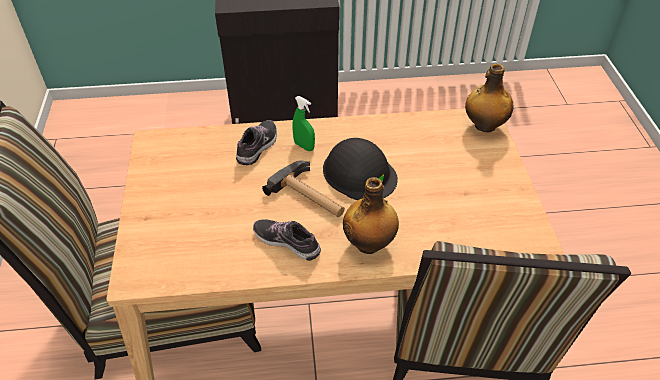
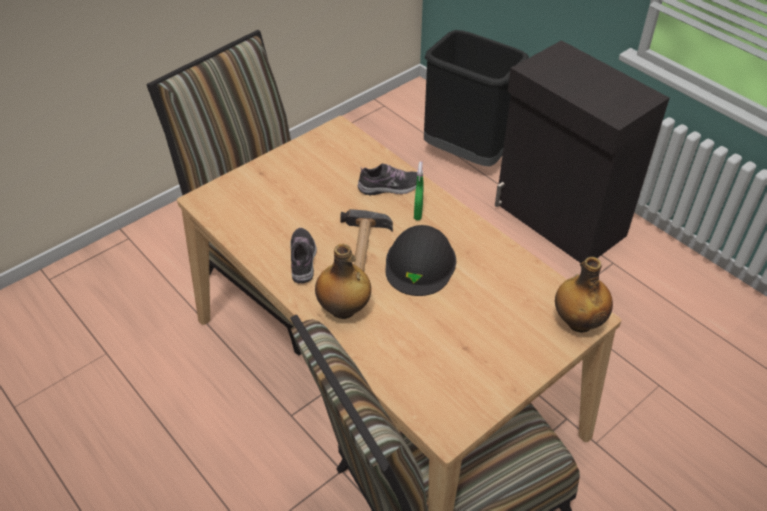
camera: 55 degrees right, 0 degrees up
(169, 124) = (468, 153): none -> black trash can

